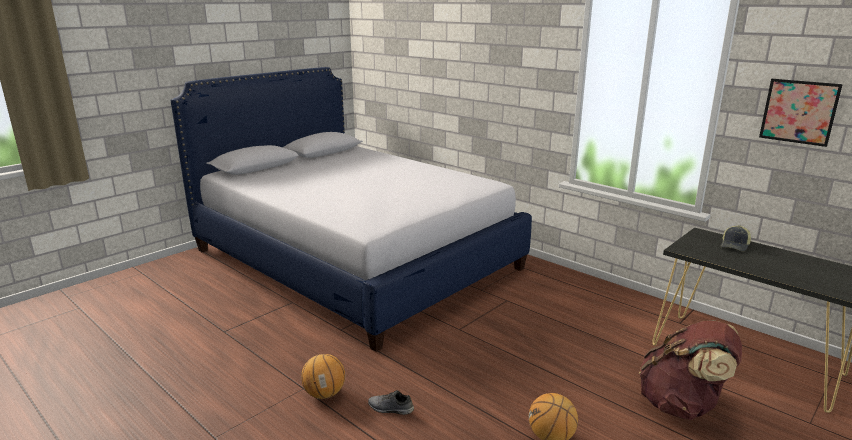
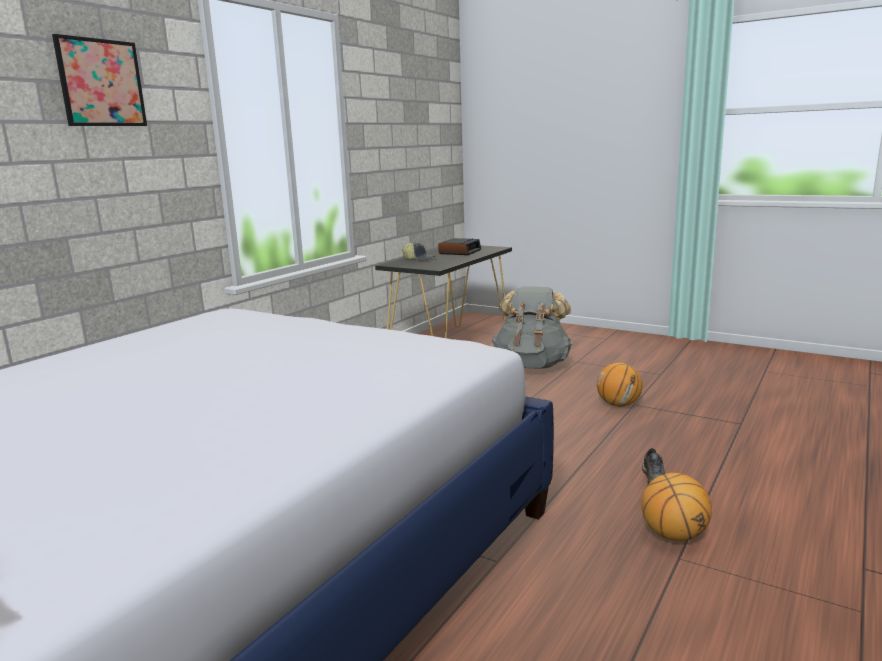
camera: 100 degrees left, 5 degrees down
(682, 405) = (532, 365): brown backpack -> grey backpack
(799, 111) = (387, 140): picture -> picture (101, 83)
(799, 269) = (459, 252): none -> alarm clock

